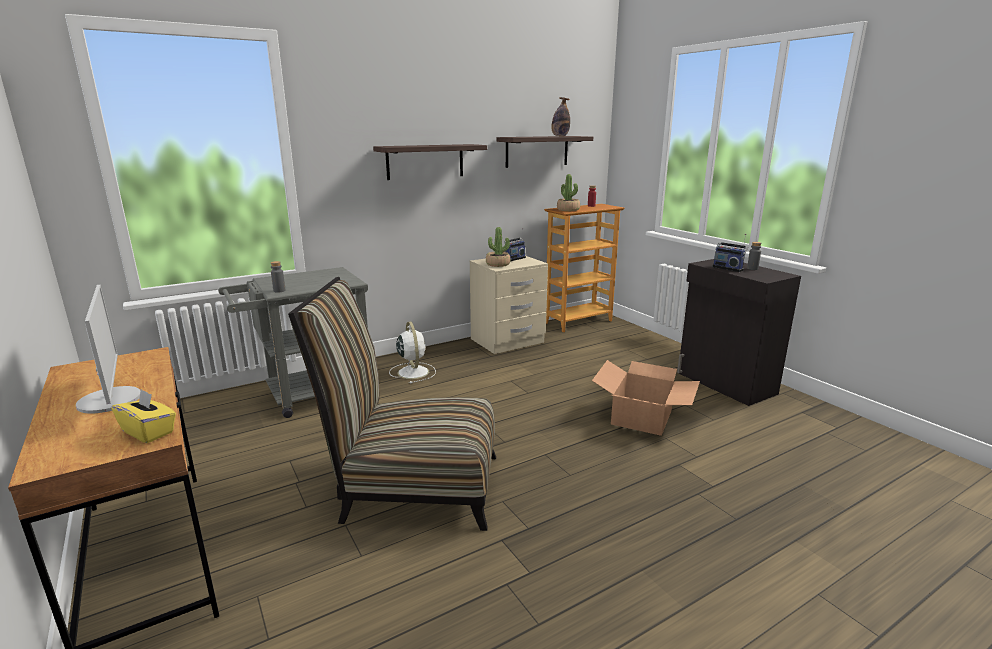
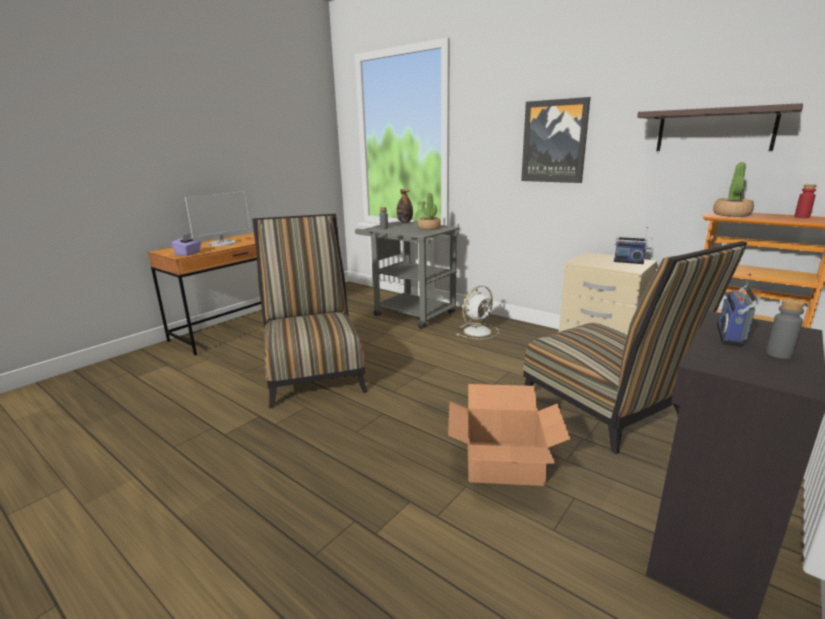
camera: 70 degrees right, 0 degrees up
(149, 432) = (188, 253): yellow tissue box -> purple tissue box
(425, 161) = (554, 141): shelf -> picture
(498, 264) = (591, 260): potted plant -> potted plant (429, 228)
(560, 136) = (739, 106): bottle -> bottle (405, 222)
(593, 365) = (607, 410): none -> chair

